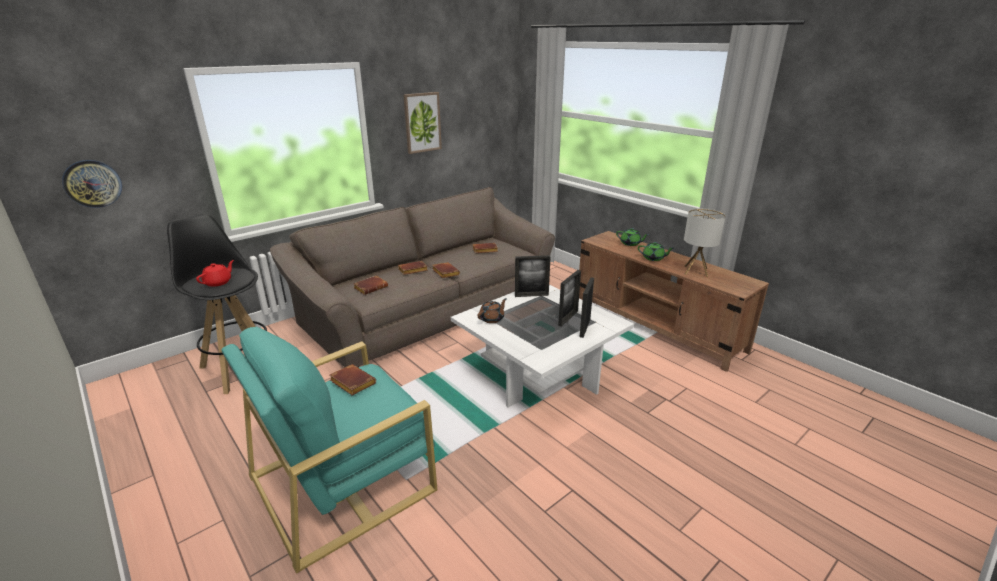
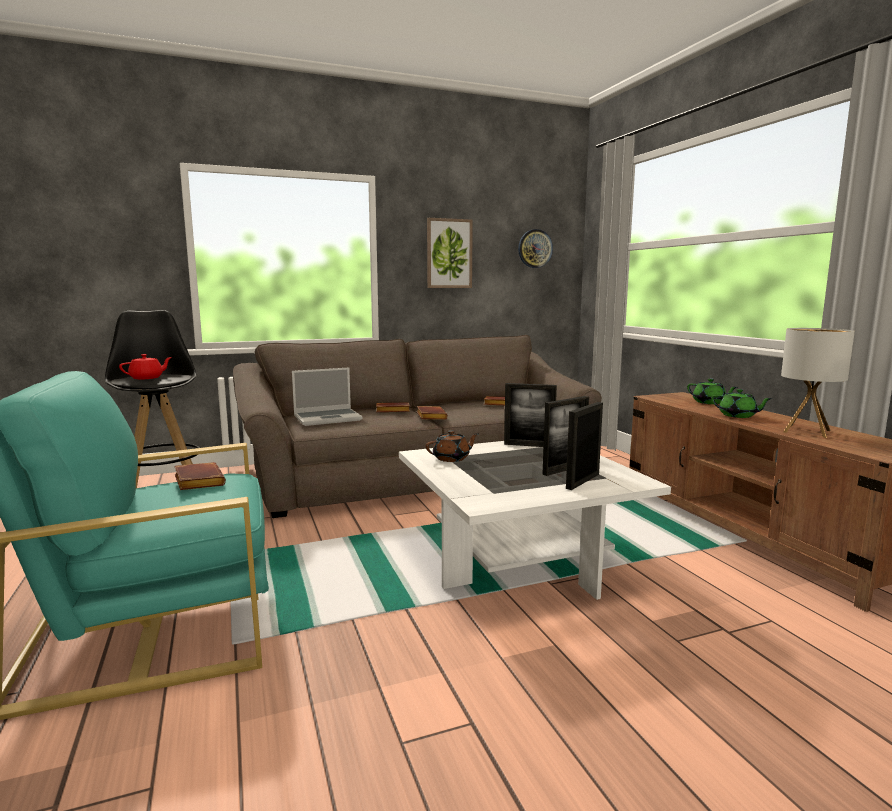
camera: 20 degrees right, 15 degrees down
(92, 183) = (67, 268): wall clock -> wall clock (535, 248)
(371, 287) = (328, 418): brown book -> laptop

